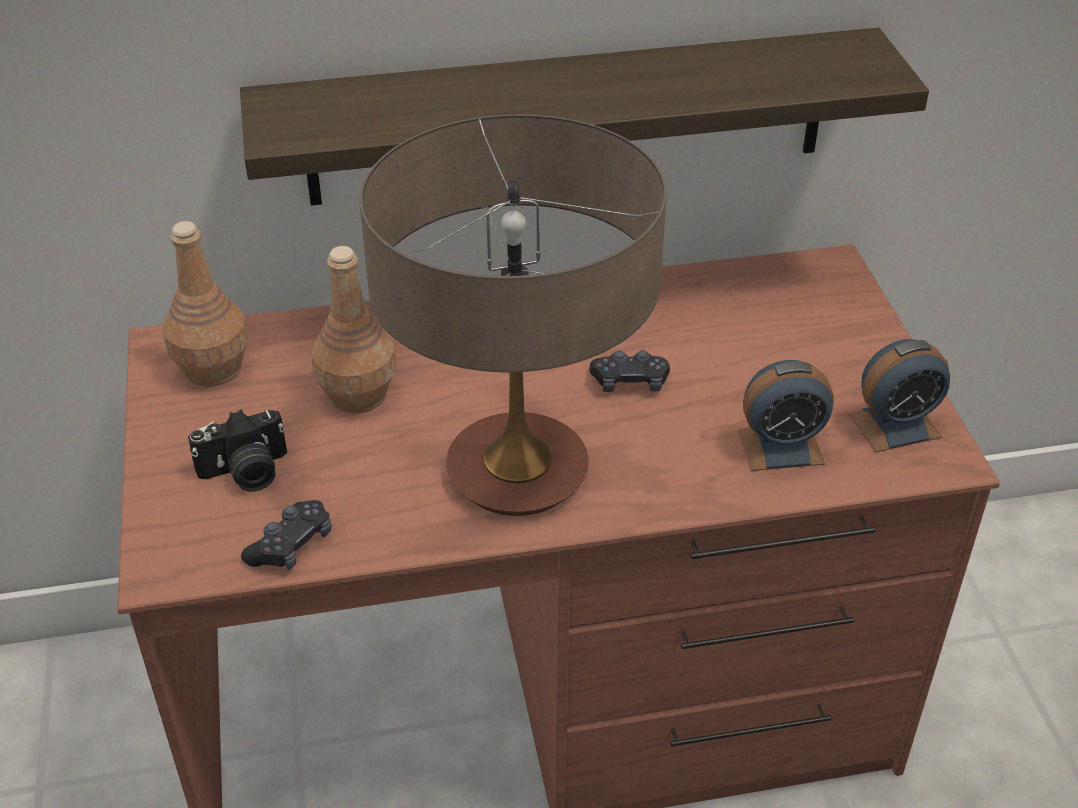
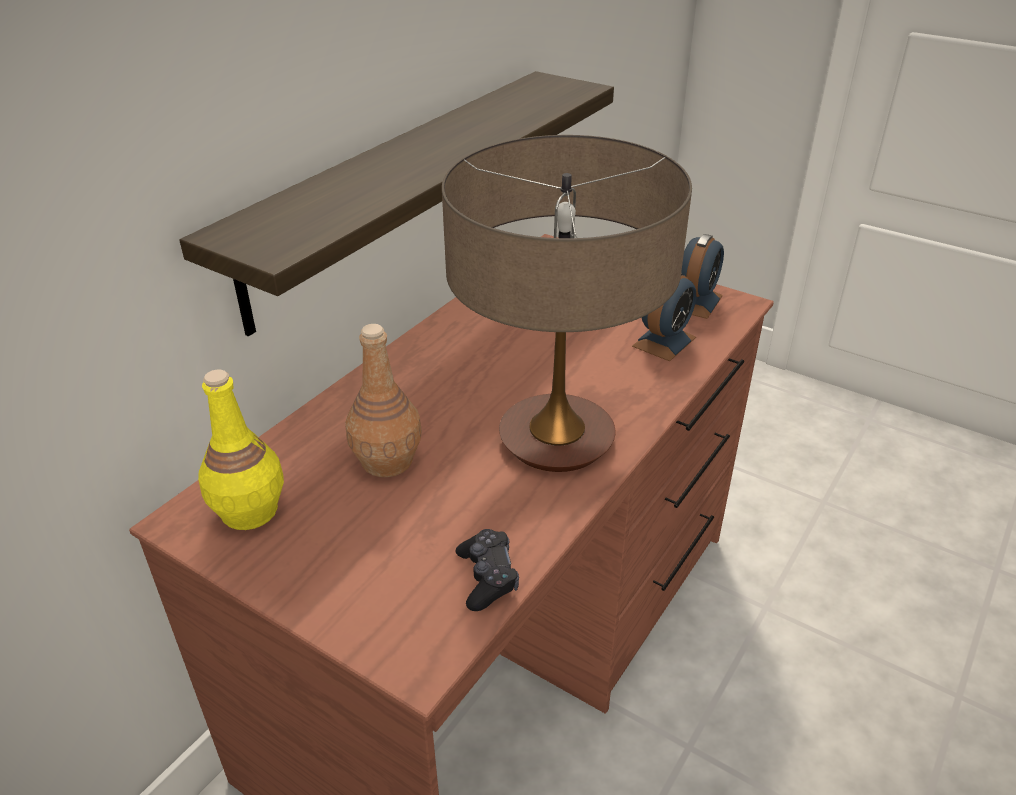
camera: 45 degrees left, 5 degrees down
(212, 369) = (250, 512): brown bottle -> yellow bottle
(246, 473) = (382, 557): camera -> none
(630, 382) = (541, 356): black game controller -> none

